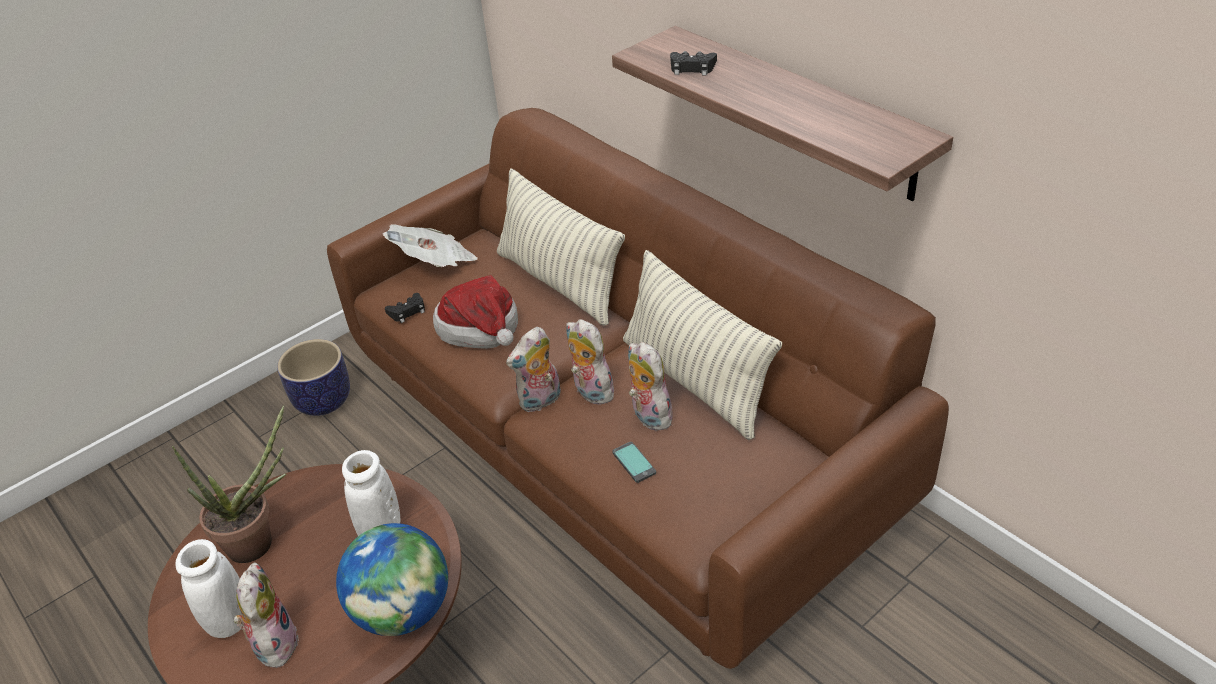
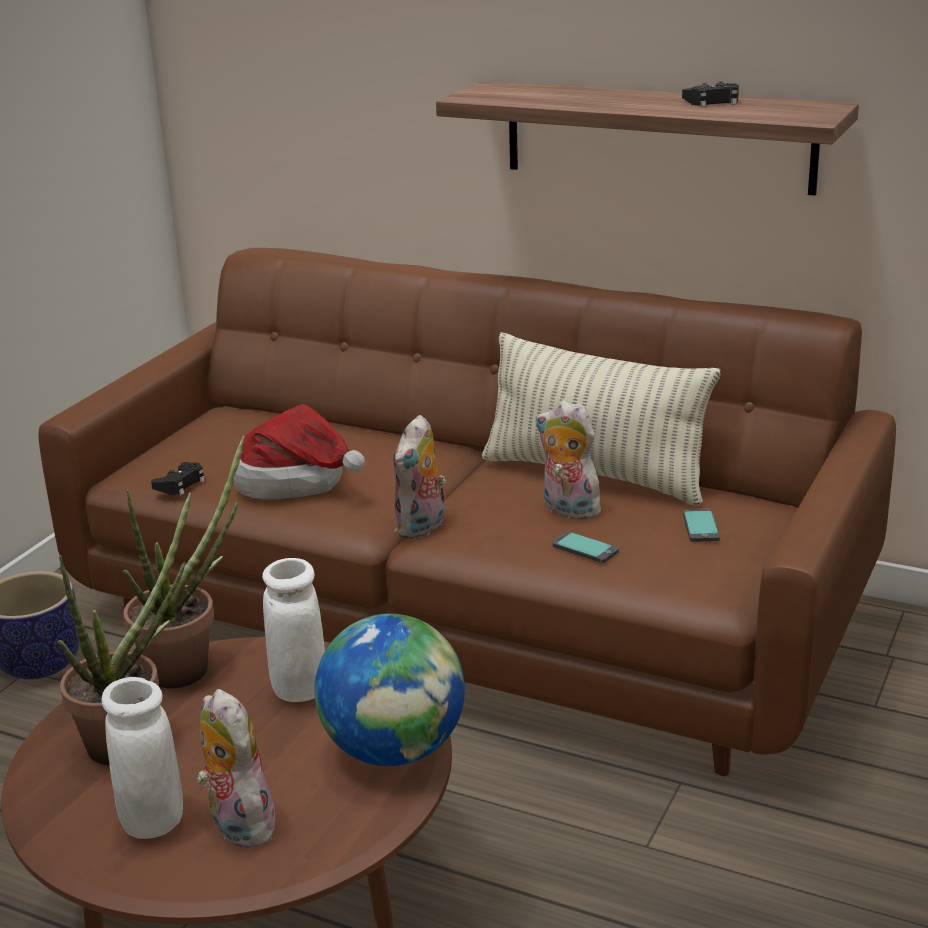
camera: 25 degrees left, 15 degrees down
(329, 485) = (190, 665): none -> potted plant
(435, 263) = (181, 438): newspaper -> none
(559, 282) = (359, 429): pillow -> none
(590, 391) = (479, 505): plush toy -> none
(692, 68) = (539, 98): black game controller -> black game controller (712, 102)
(735, 465) = (701, 526): none -> phone

